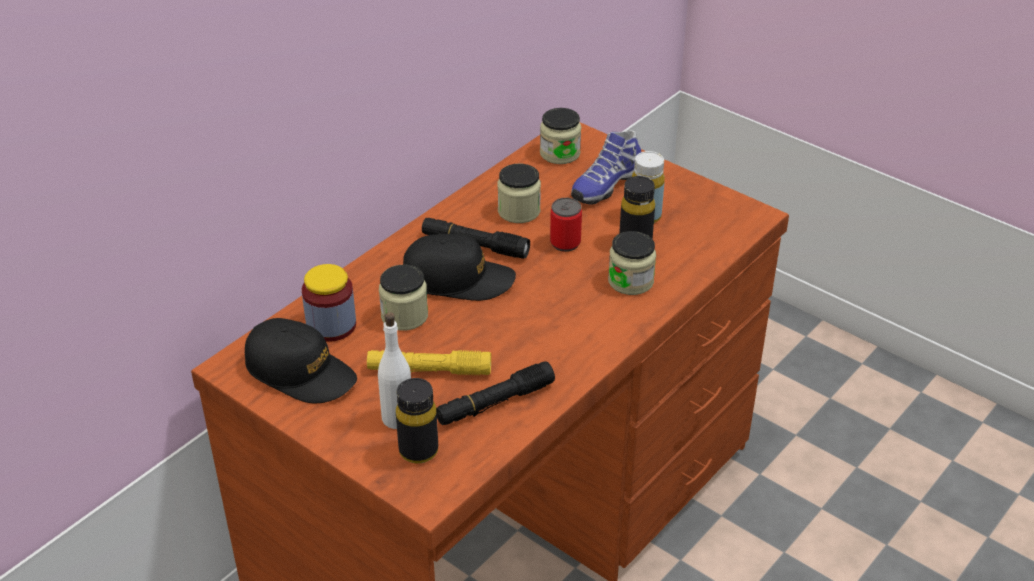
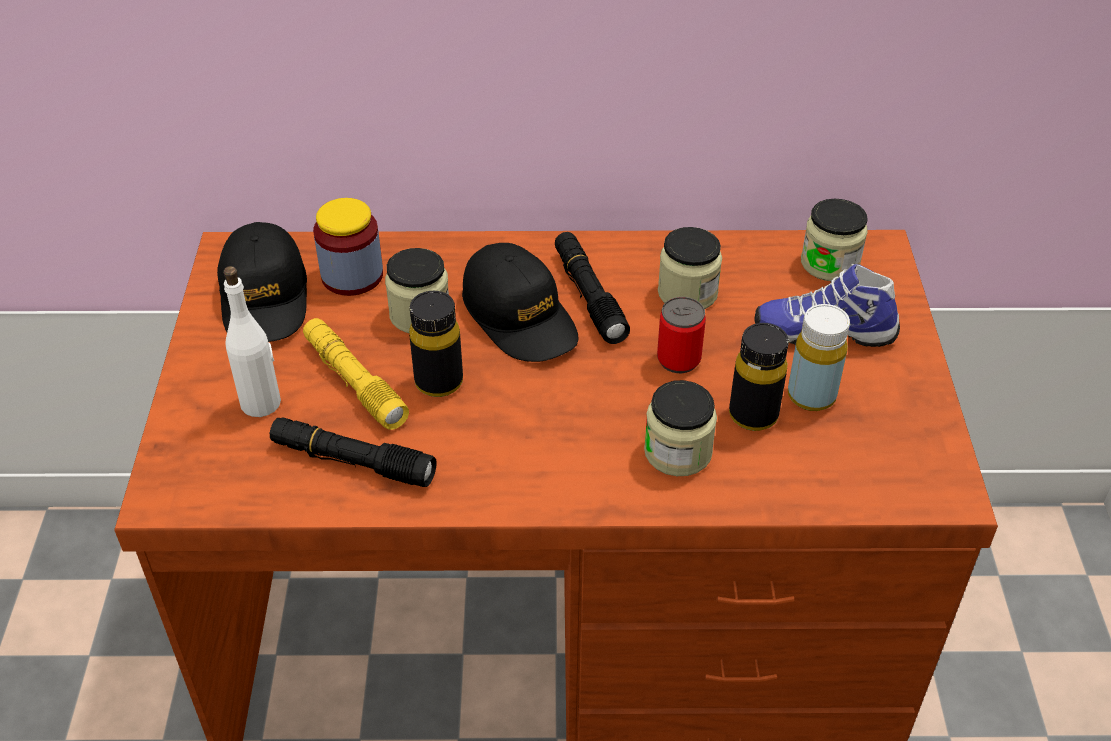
camera: 50 degrees right, 5 degrees up
(418, 451) = (225, 447): black bottle -> black bottle (439, 382)

